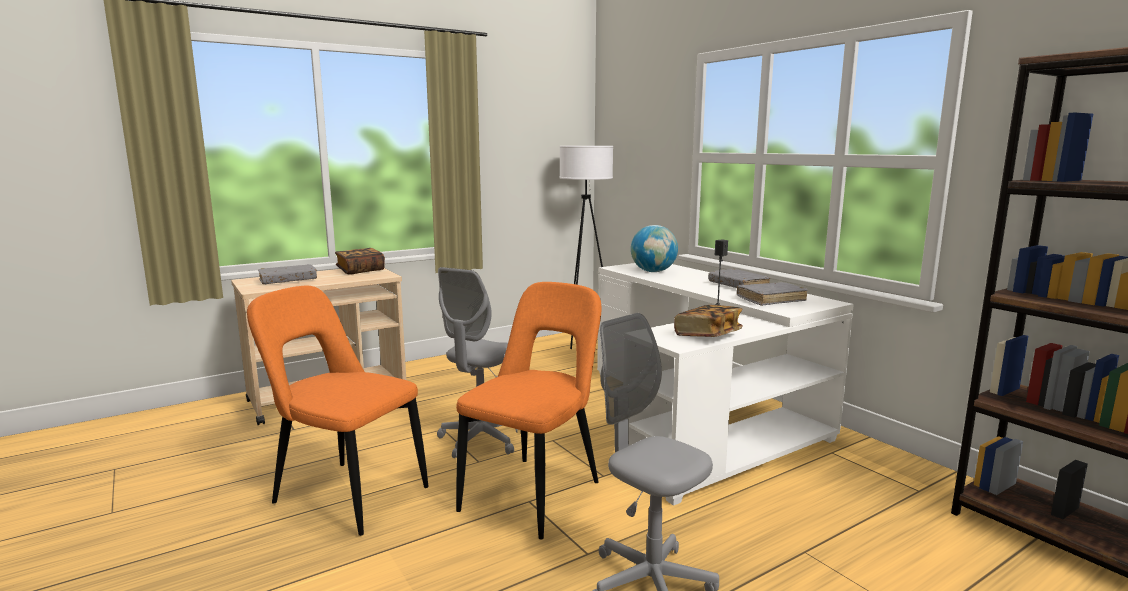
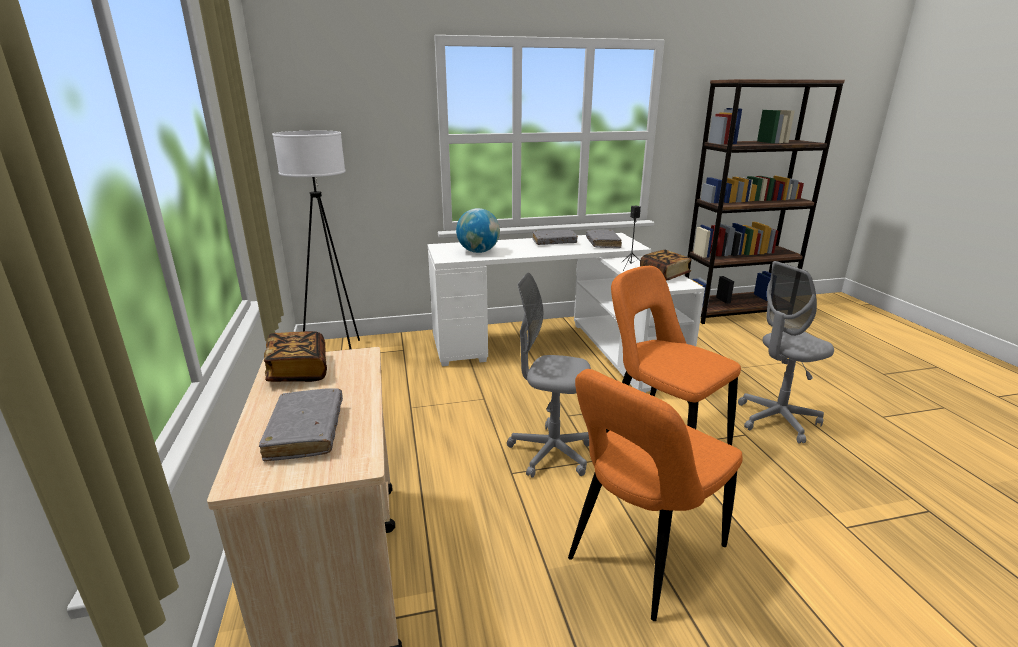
camera: 70 degrees left, 10 degrees up
(481, 440) = (551, 453): grey office chair -> grey office chair turned 150 degrees clockwise

